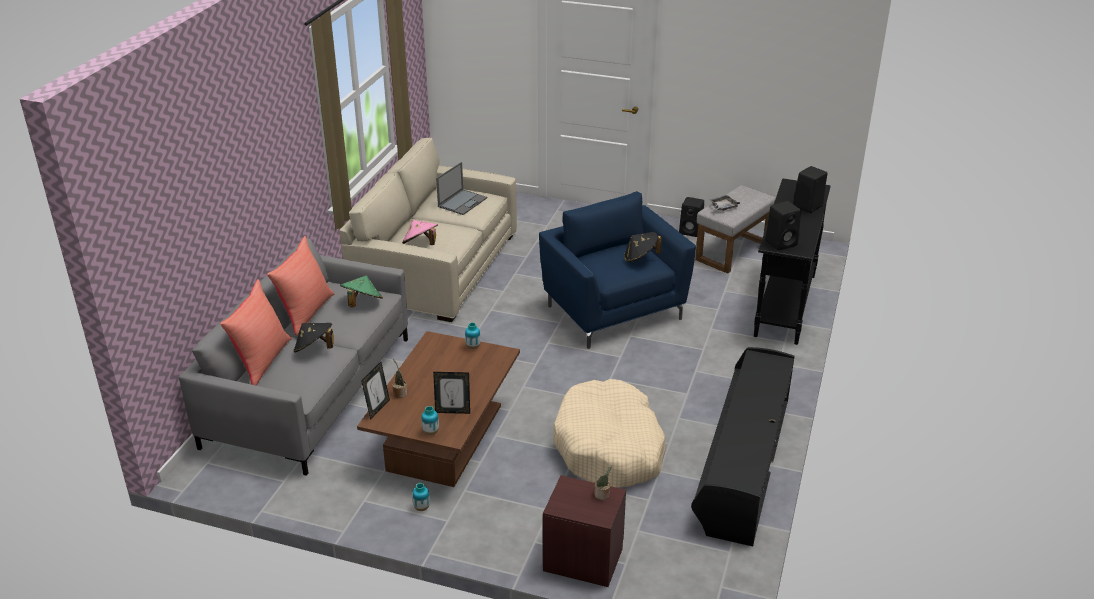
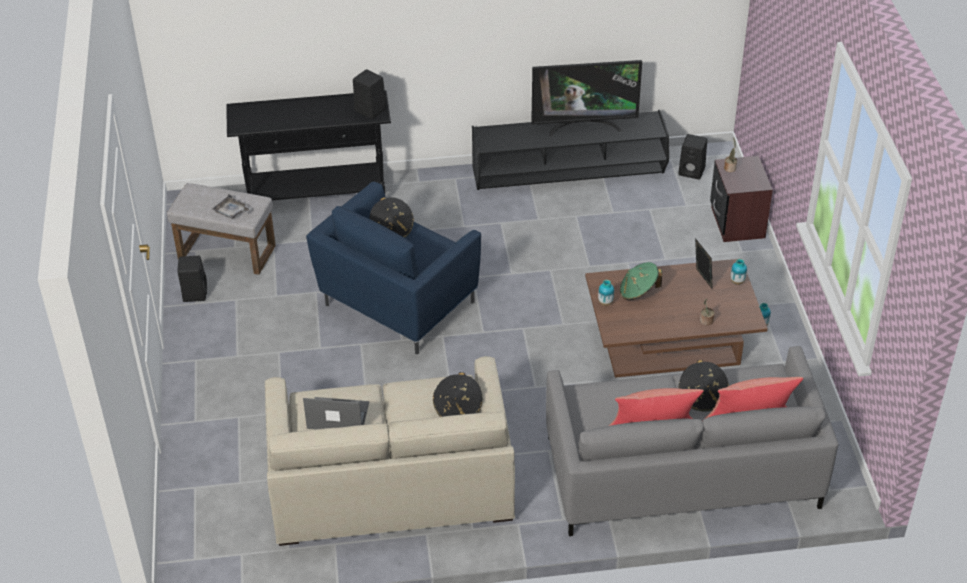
camera: 115 degrees left, 10 degrees up
(362, 303) = (603, 401): green hat -> green hat (638, 291)
(377, 409) = (736, 325): picture frame -> none
(421, 244) = (458, 409): pink hat -> black hat
(609, 448) = (606, 246): beige dog bed -> none
(758, 429) = (584, 126): none -> television
(807, 207) = (285, 108): black speaker -> black speaker (692, 171)

